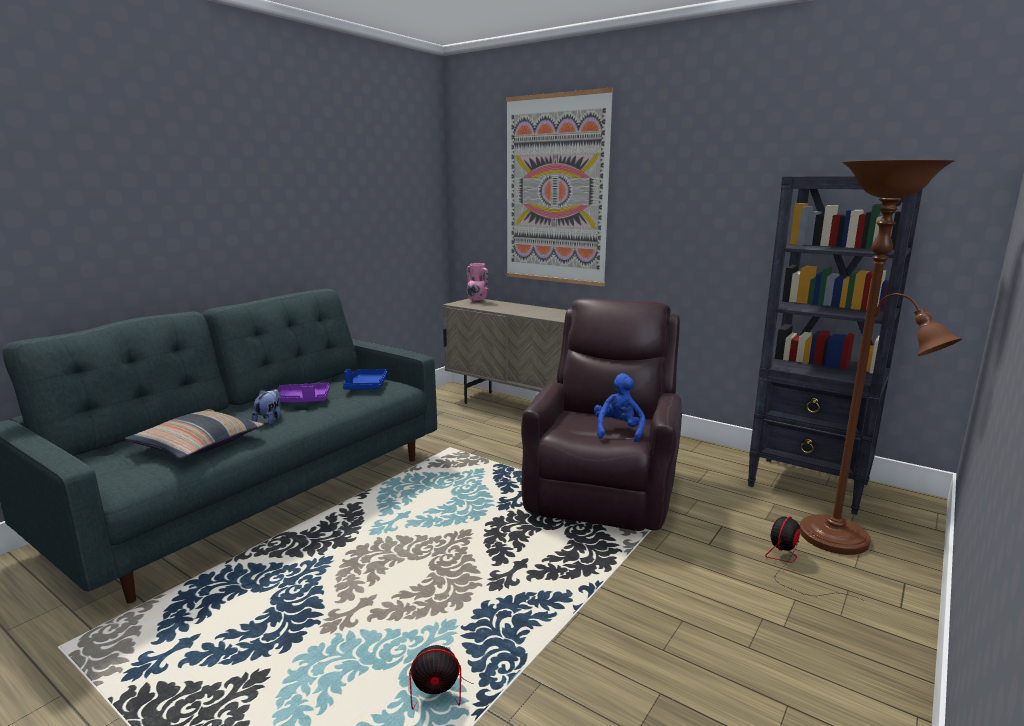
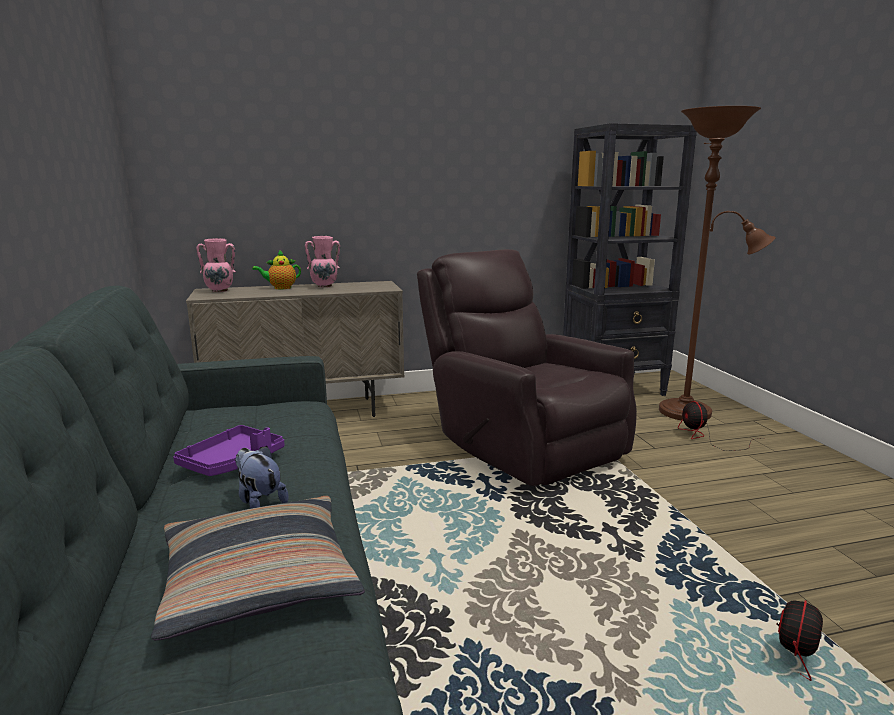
camera: 50 degrees left, 0 degrees up
(366, 386) = (266, 418): blue tray -> none
(513, 306) = (280, 288): none -> teapot
(542, 310) = (325, 286): none -> pink vase
(555, 190) = (316, 140): picture -> none
(618, 431) = (571, 374): blue plush toy -> none

